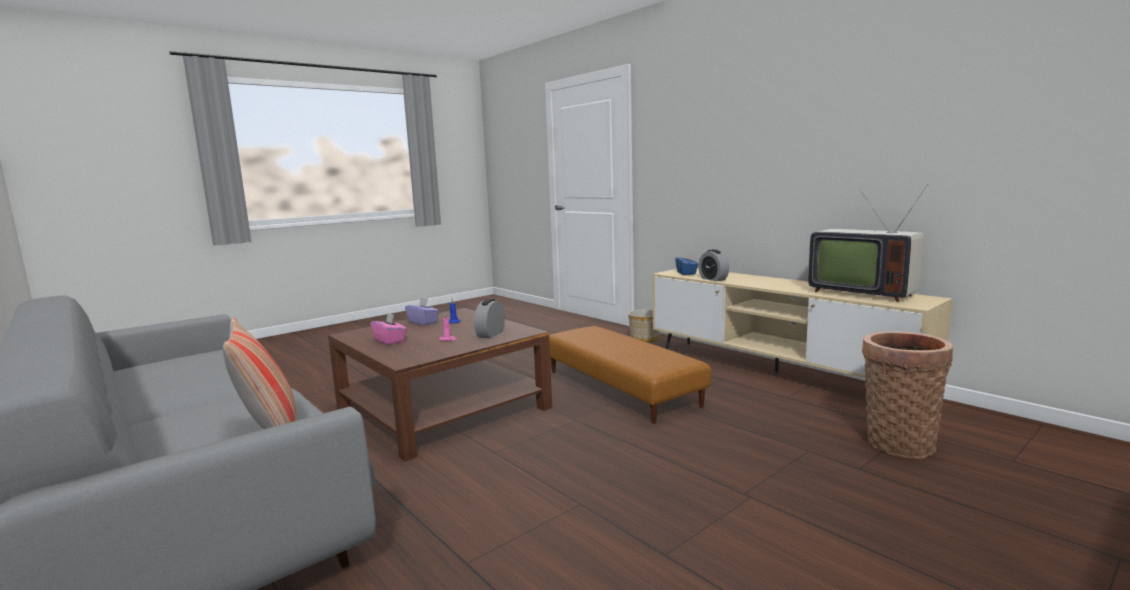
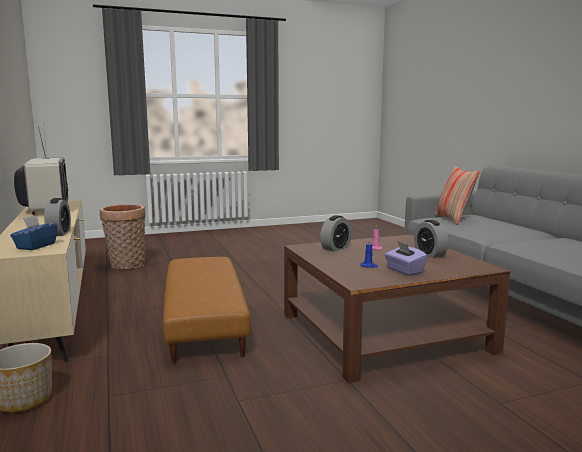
camera: 160 degrees left, 0 degrees up
(390, 340) = (430, 254): pink tissue box -> alarm clock

